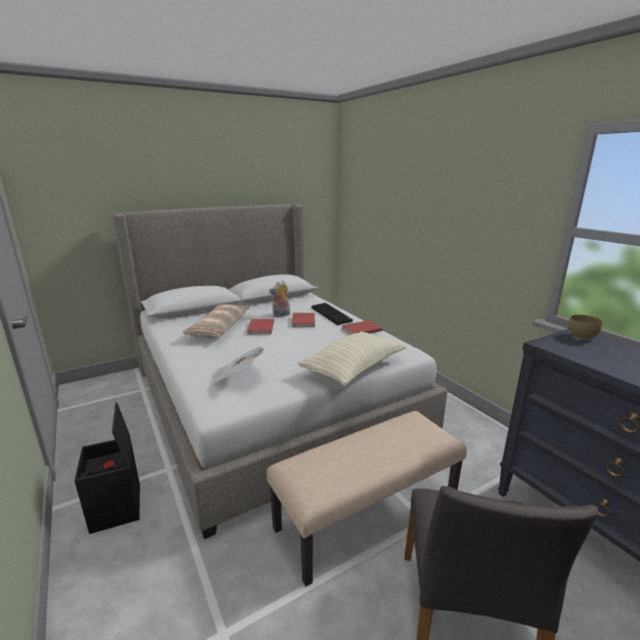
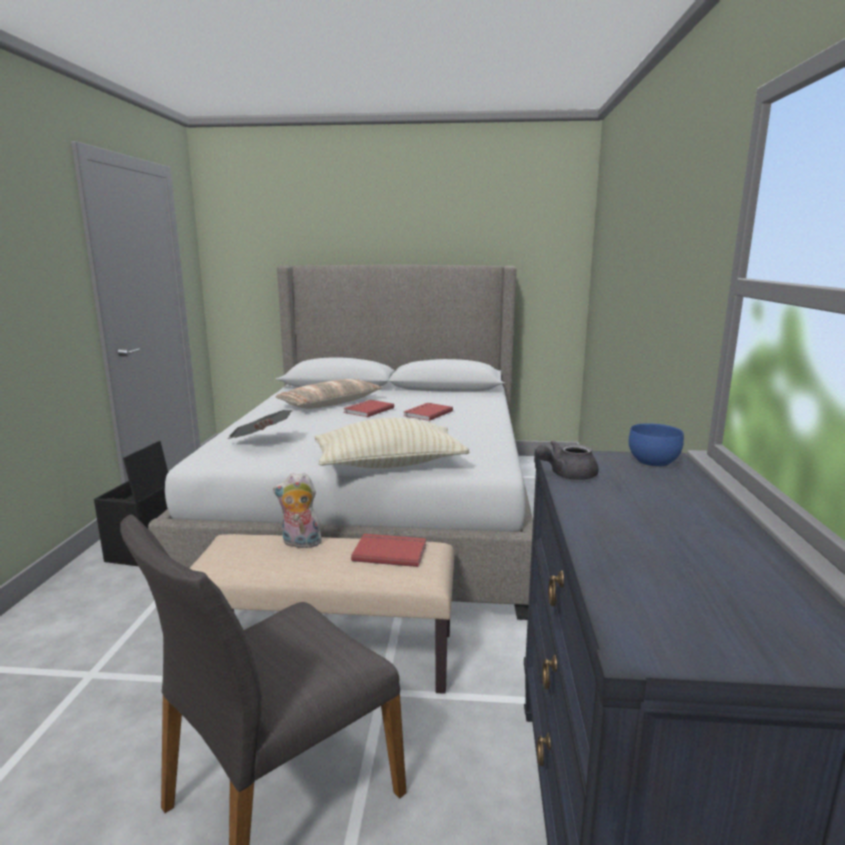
camera: 35 degrees right, 5 degrees down
(281, 315) = (416, 404): plush toy -> plush toy (300, 544)
(332, 314) = (477, 414): keyboard -> none
(360, 329) = (481, 434): red book -> red book (390, 552)
(577, 356) = (566, 475): none -> grey teapot
(580, 336) = (651, 462): brown bowl -> blue bowl

